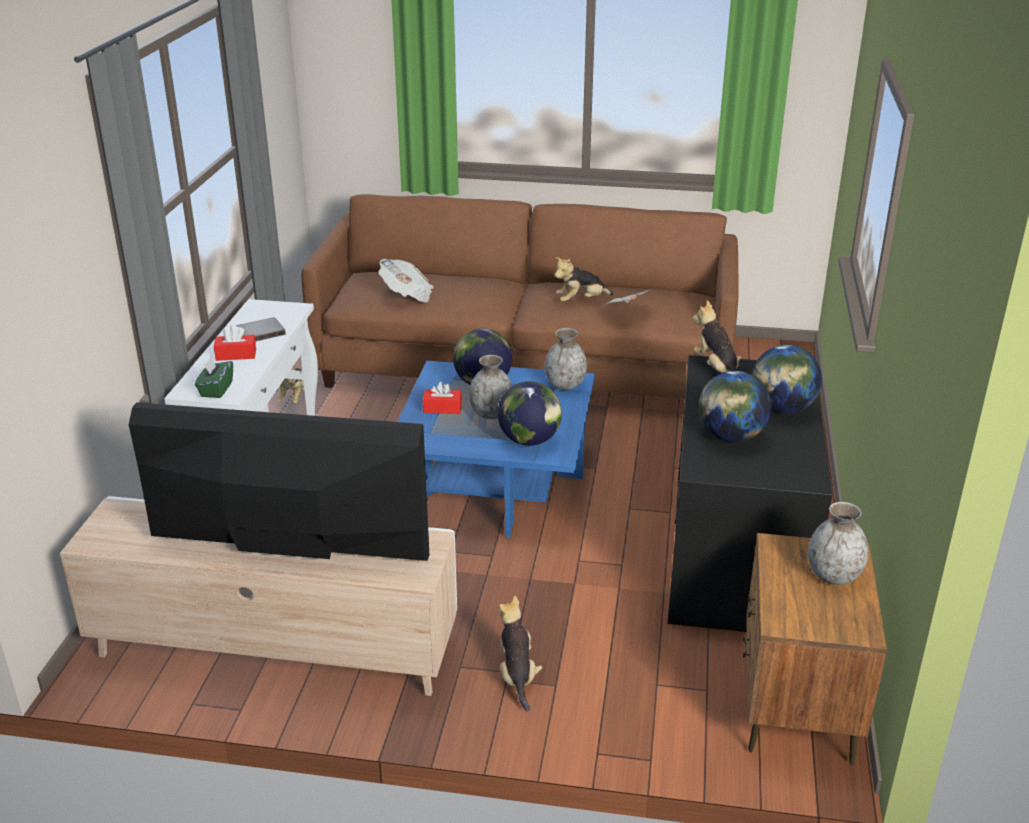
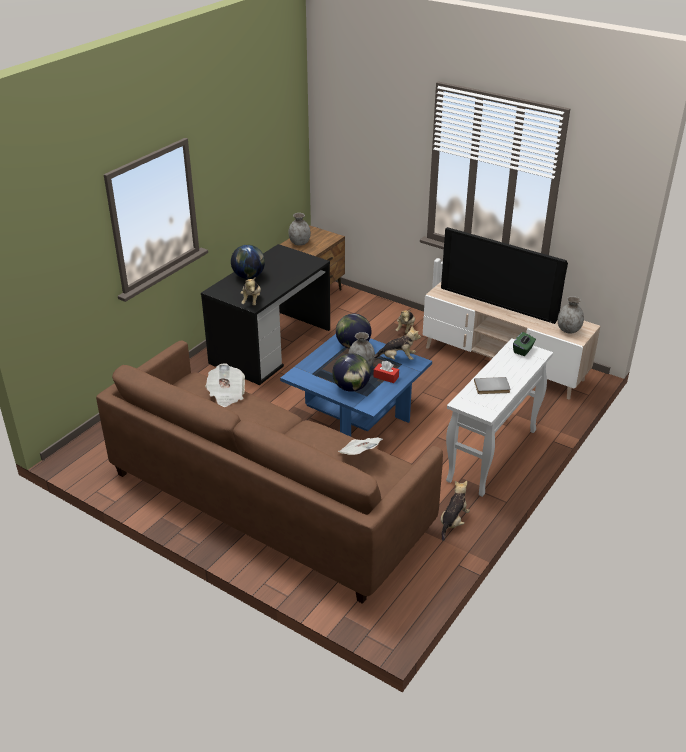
camera: 155 degrees left, 5 degrees up
(236, 355) = (508, 372): red tissue box -> none
(565, 385) = (304, 373): grey vase -> grey vase (568, 330)
(581, 301) = (242, 414): plush toy -> plush toy (397, 358)
(730, 437) = (288, 271): globe -> none

